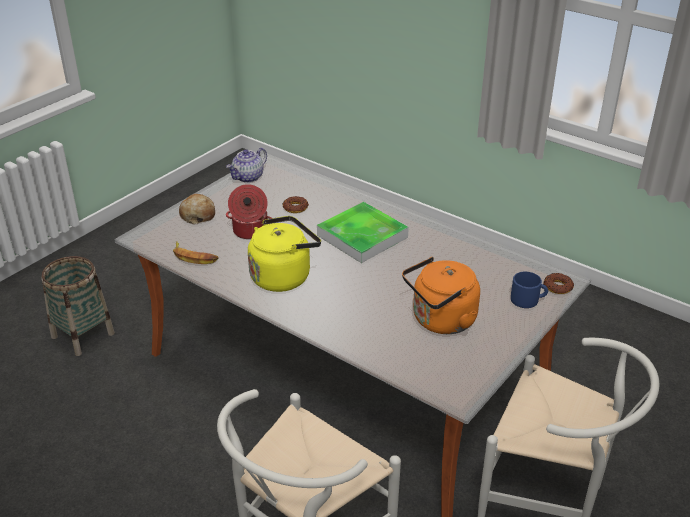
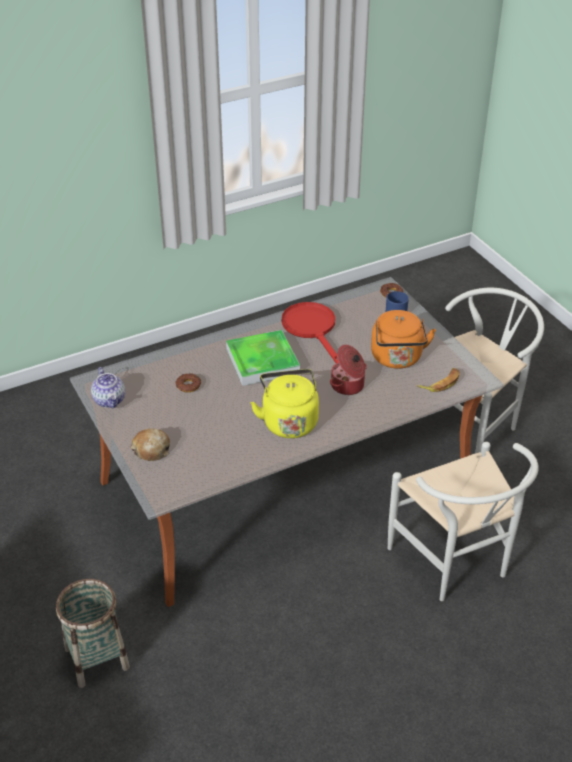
camera: 65 degrees left, 5 degrees up
(194, 257) = (222, 467): banana -> banana (440, 383)
(250, 231) = (206, 423): cooking pot -> cooking pot (348, 386)
(441, 251) = (312, 328): none -> red frying pan

